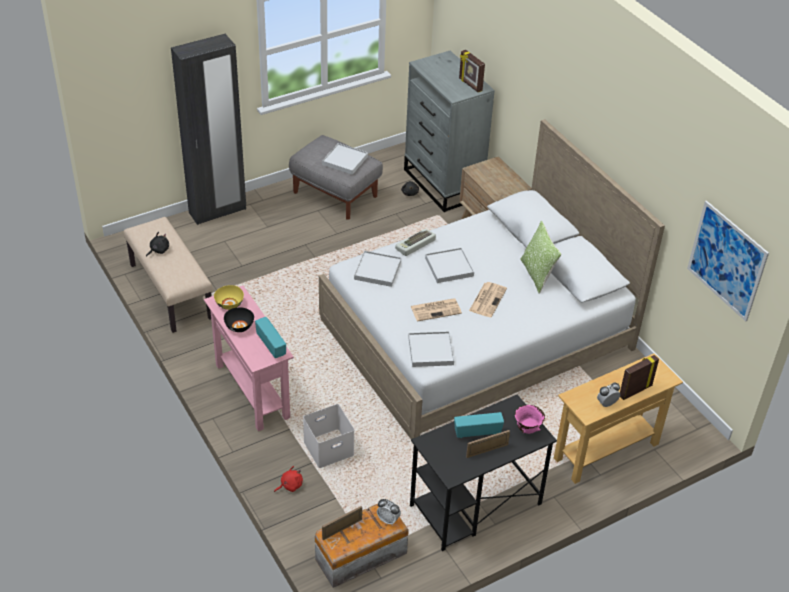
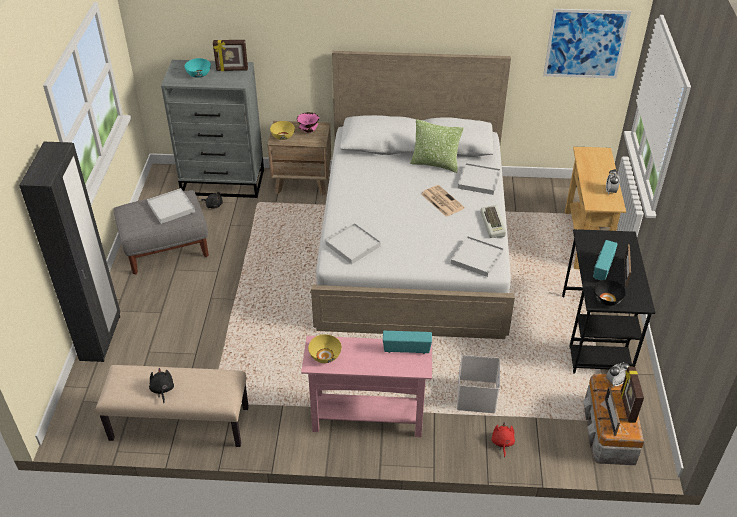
camera: 55 degrees left, 0 degrees up
(239, 326) = (362, 361): black bowl -> black bowl (607, 299)
(415, 245) = (341, 210): keyboard -> keyboard (493, 224)
(436, 309) = (430, 233): newspaper -> none
(444, 72) = (198, 74): none -> turquoise bowl
(449, 267) = (385, 204): white tray -> white tray (479, 180)
(482, 171) = (282, 136): none -> yellow bowl
(527, 429) = (615, 240): pink bowl -> pink bowl (308, 131)
(635, 390) = (605, 172): picture frame -> picture frame (627, 407)

